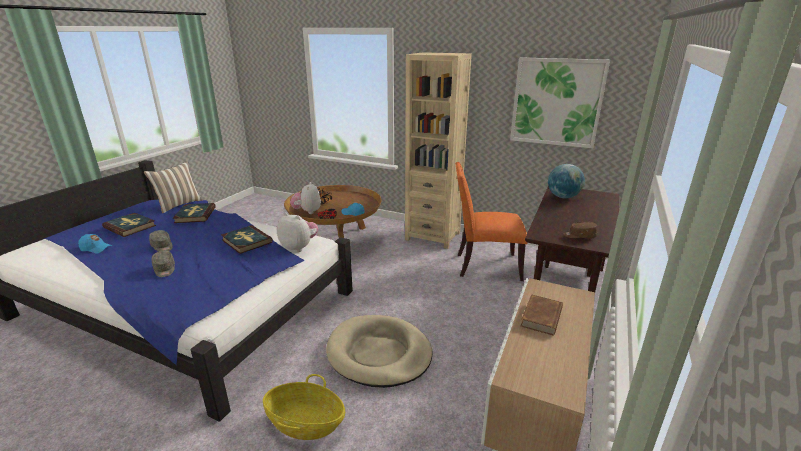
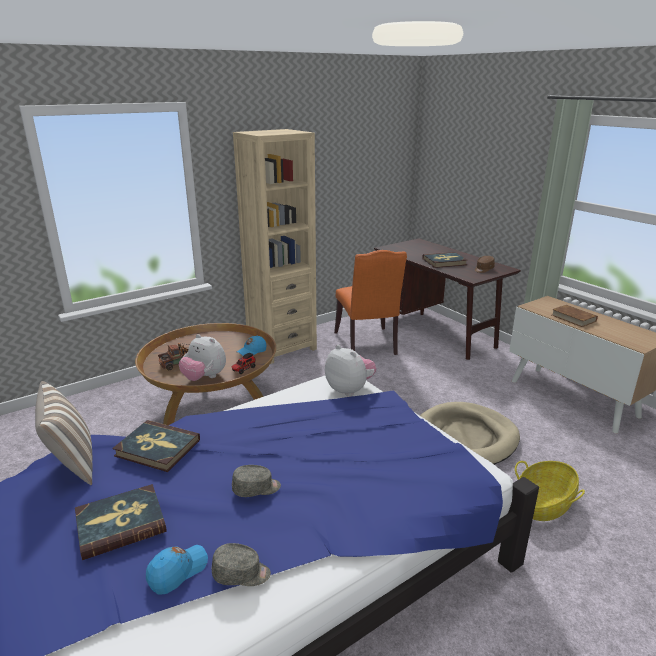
camera: 60 degrees left, 0 degrees up
(164, 269) = (343, 489): grey cap -> grey cap (241, 574)
(246, 241) = (311, 416): book -> book (444, 262)
(299, 247) = (350, 389): plush toy -> plush toy turned 75 degrees clockwise
(484, 266) = (367, 344): orange chair -> orange chair turned 45 degrees counterclockwise
(556, 102) = (360, 169): picture -> none
(563, 197) = (407, 252): globe -> none

